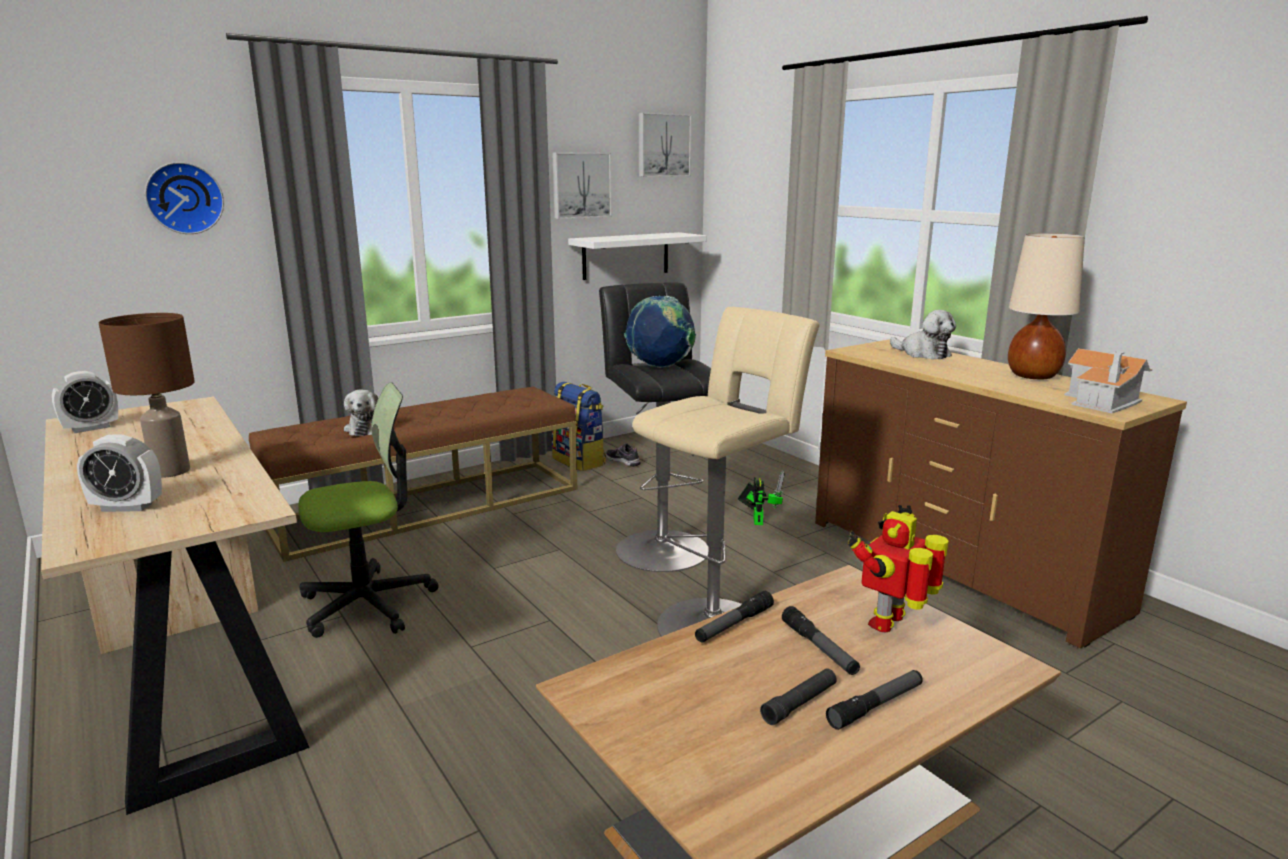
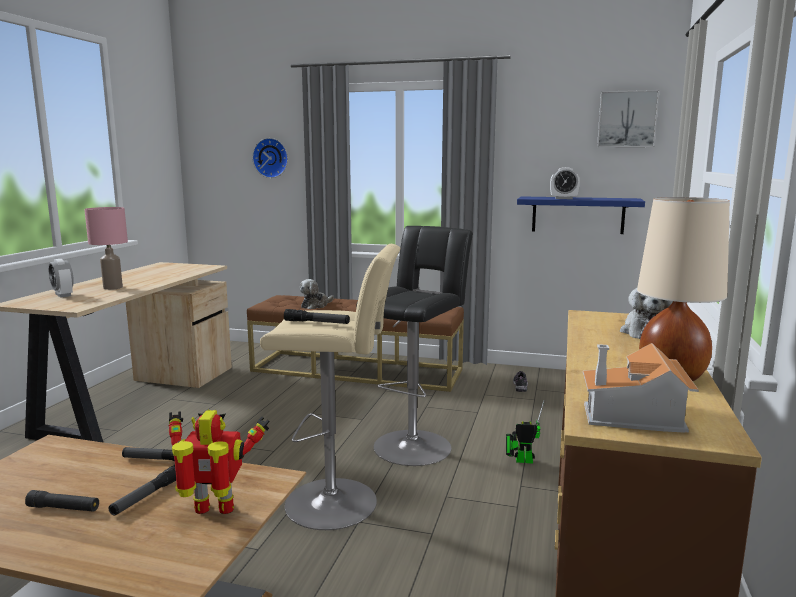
camera: 50 degrees right, 5 degrees down
(91, 428) = (155, 268): alarm clock -> alarm clock (563, 198)
(169, 471) = (112, 287): brown table lamp -> pink table lamp
(368, 604) = (233, 404): office chair -> none
(580, 185) = (536, 154): picture -> none
(580, 461) = (492, 376): backpack -> none
(626, 255) = (578, 215): white shelf -> blue shelf
(660, 367) = (415, 293): globe -> none
(757, 520) = (521, 460): toy robot -> toy robot turned 135 degrees counterclockwise
(876, 706) = (75, 535): flashlight -> flashlight (317, 322)

